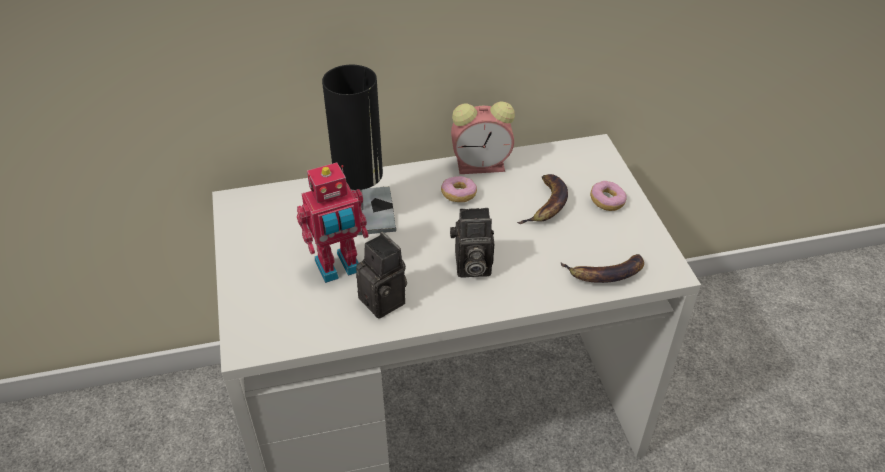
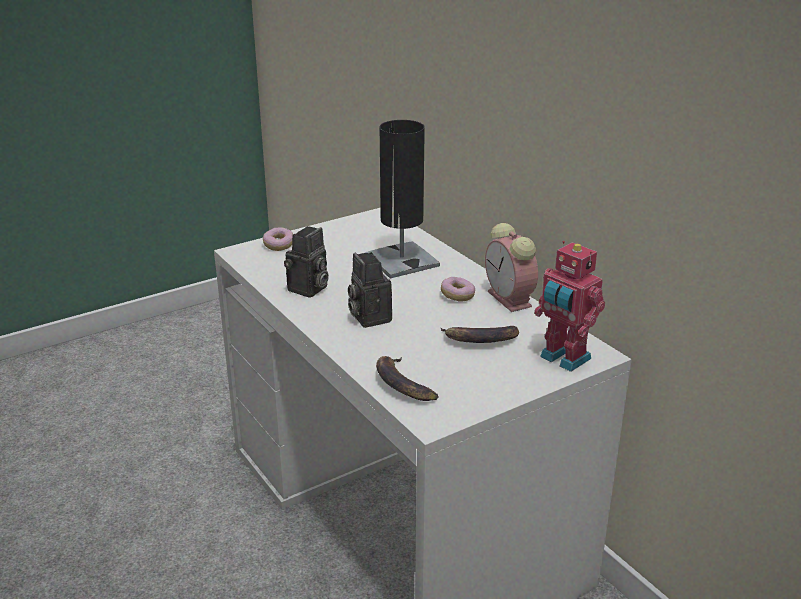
camera: 70 degrees right, 15 degrees down
(339, 268) = (333, 265): toy robot -> toy robot (563, 359)
(607, 202) = (512, 372): donut -> donut (278, 245)

